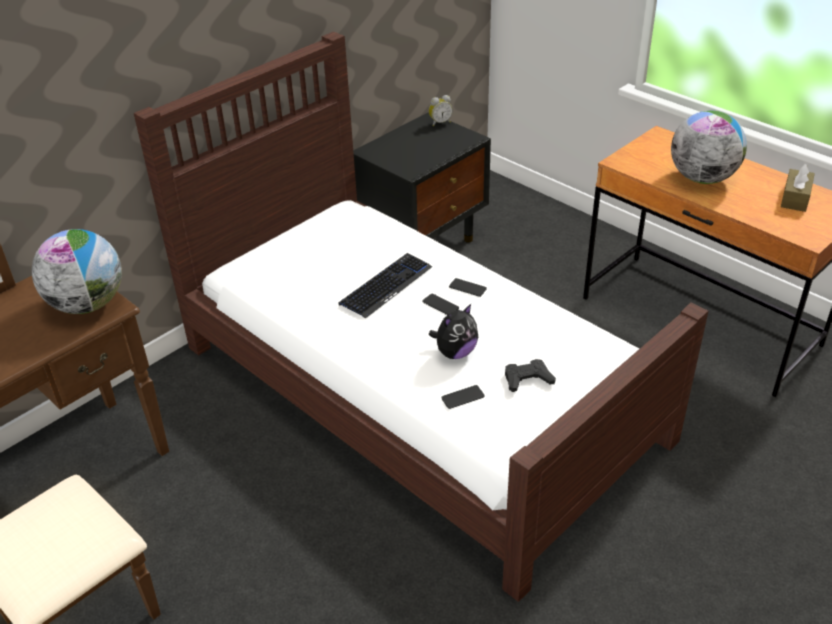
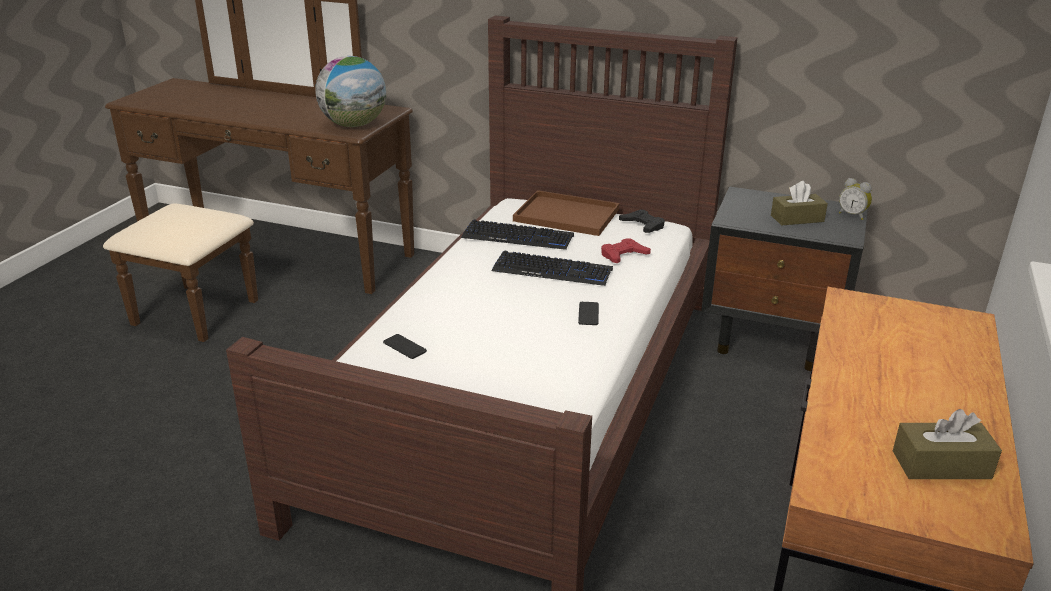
camera: 65 degrees right, 10 degrees down
(289, 249) = (568, 215): none -> brown tray
(310, 288) = (518, 237): none -> keyboard
(385, 243) = (623, 255): none -> red game controller
(429, 145) = (797, 218): none -> brown tissue box
(440, 305) = (545, 305): phone -> none
(455, 352) = (473, 328): plush toy -> none
(527, 379) = (456, 380): black game controller -> black game controller (642, 225)
(702, 178) = (889, 368): globe -> none

